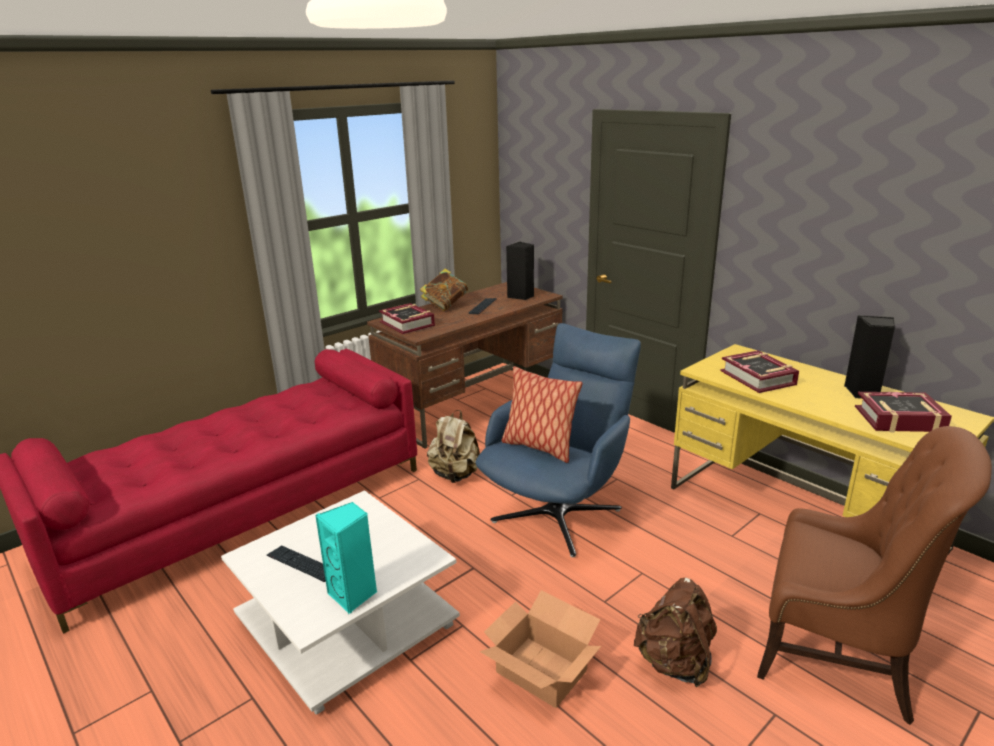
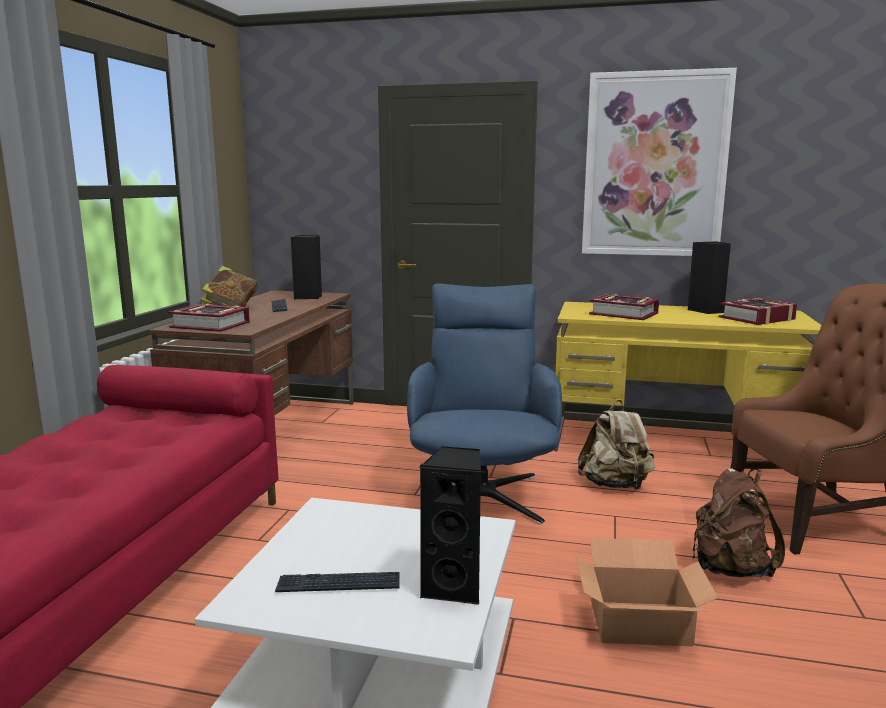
camera: 35 degrees left, 10 degrees down
(354, 595) = (455, 587): turquoise speaker -> black speaker
(455, 475) = (329, 494): beige backpack -> beige backpack (615, 485)
(539, 447) = (473, 410): pillow -> none
(841, 218) = (654, 165): none -> picture

